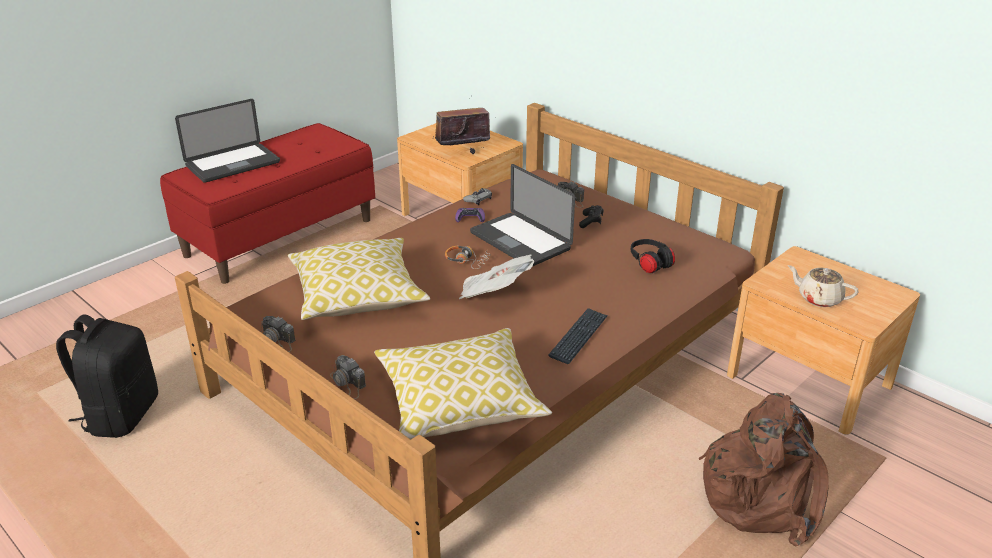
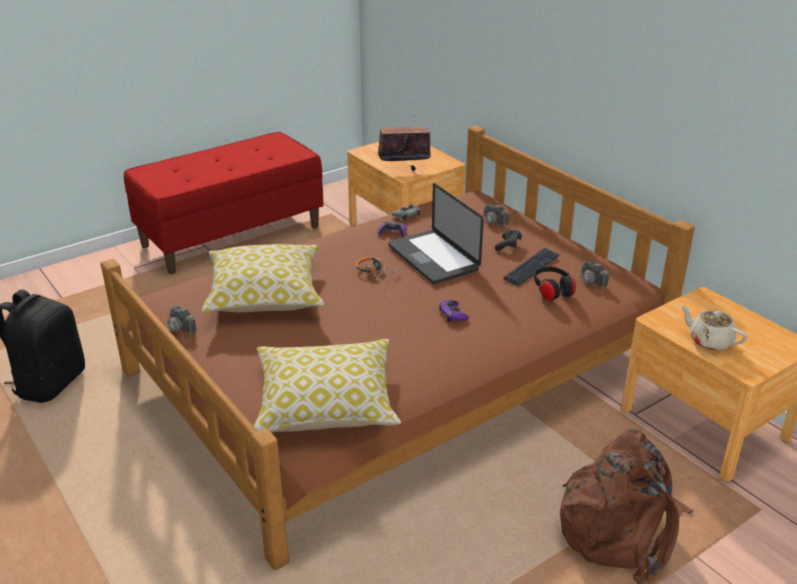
camera: 10 degrees right, 0 degrees up
(233, 164) = (190, 164): laptop -> none
(348, 383) = (230, 375): camera -> camera (592, 282)
(494, 294) = (391, 306): newspaper -> none
(559, 296) = (453, 314): none -> purple game controller
(578, 337) = (458, 354): keyboard -> keyboard (532, 267)

